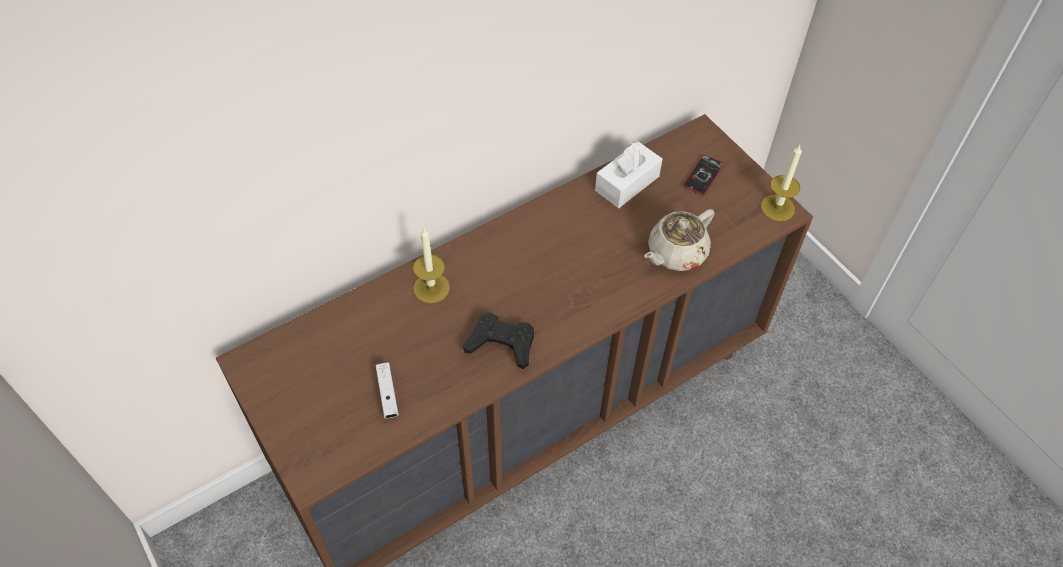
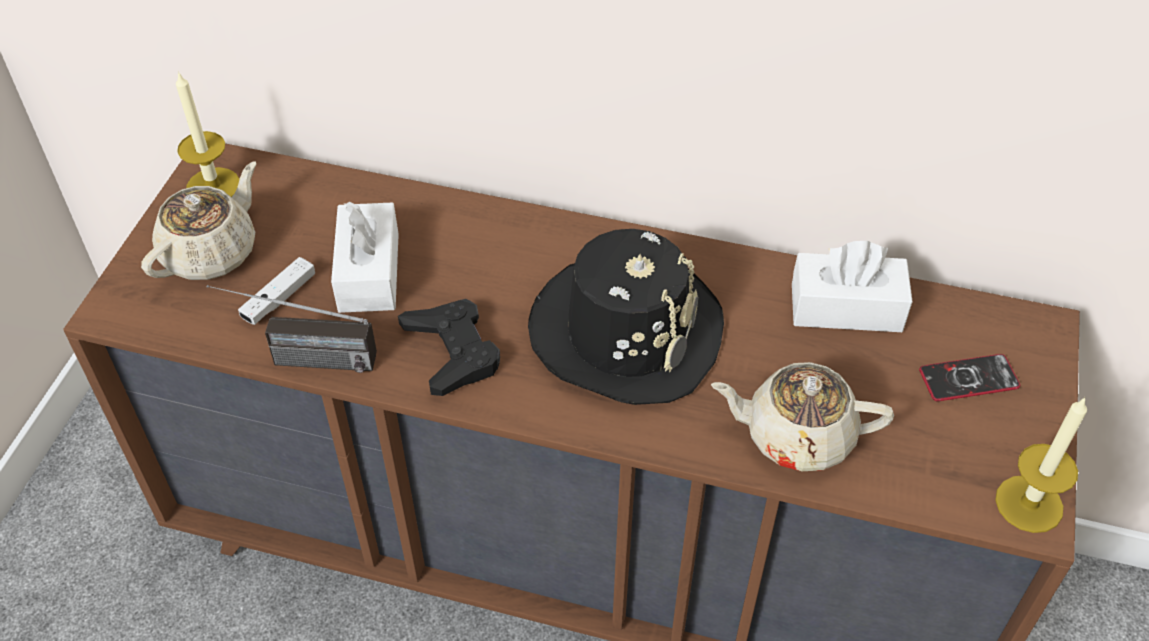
camera: 50 degrees right, 5 degrees down
(318, 404) = (212, 252): none -> beige teapot
(412, 343) = (369, 272): none -> white tissue box
(431, 288) = (464, 236): candle -> candle (213, 186)
(439, 411) = (298, 359): none -> radio
(559, 269) = (626, 332): none -> black hat

